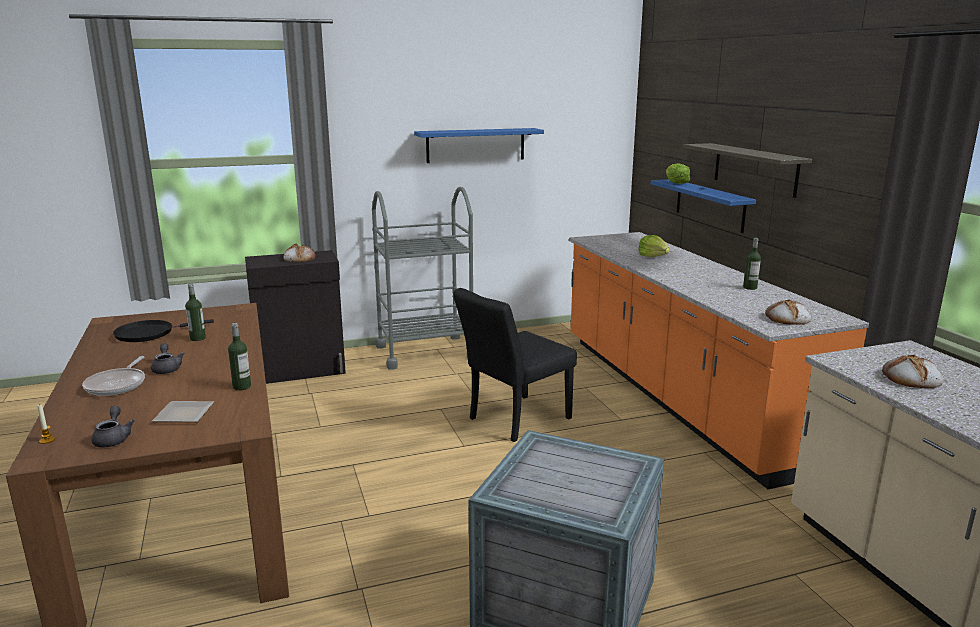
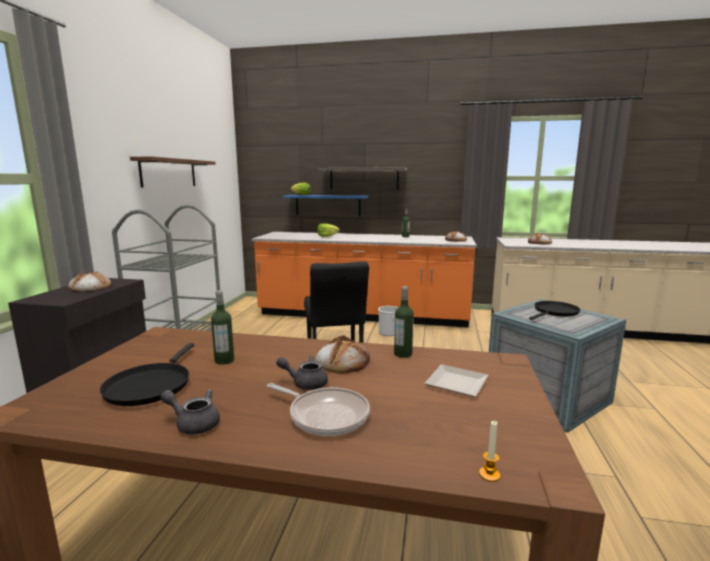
camera: 60 degrees left, 5 degrees down
(113, 439) = (504, 425): grey teapot -> grey teapot (194, 423)
(214, 370) = (342, 361): none -> bread
(475, 145) = (169, 173): blue shelf -> brown shelf
(591, 474) = (555, 312): none -> black frying pan
(638, 431) = (388, 332): none -> bucket

